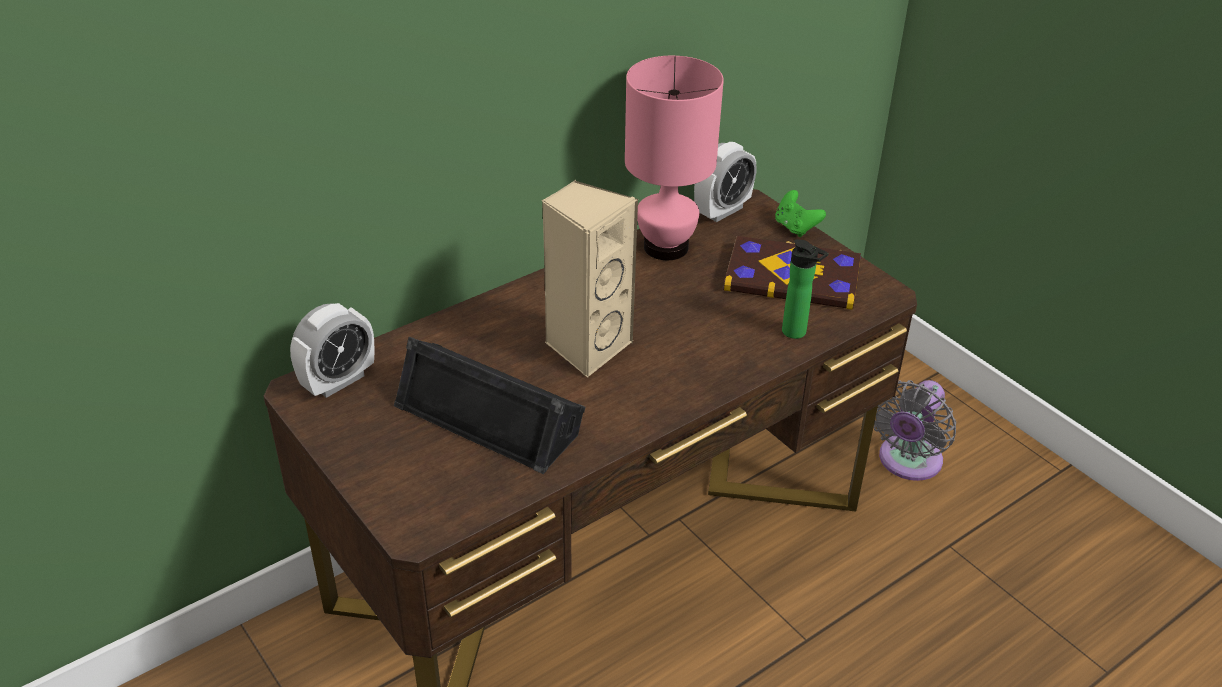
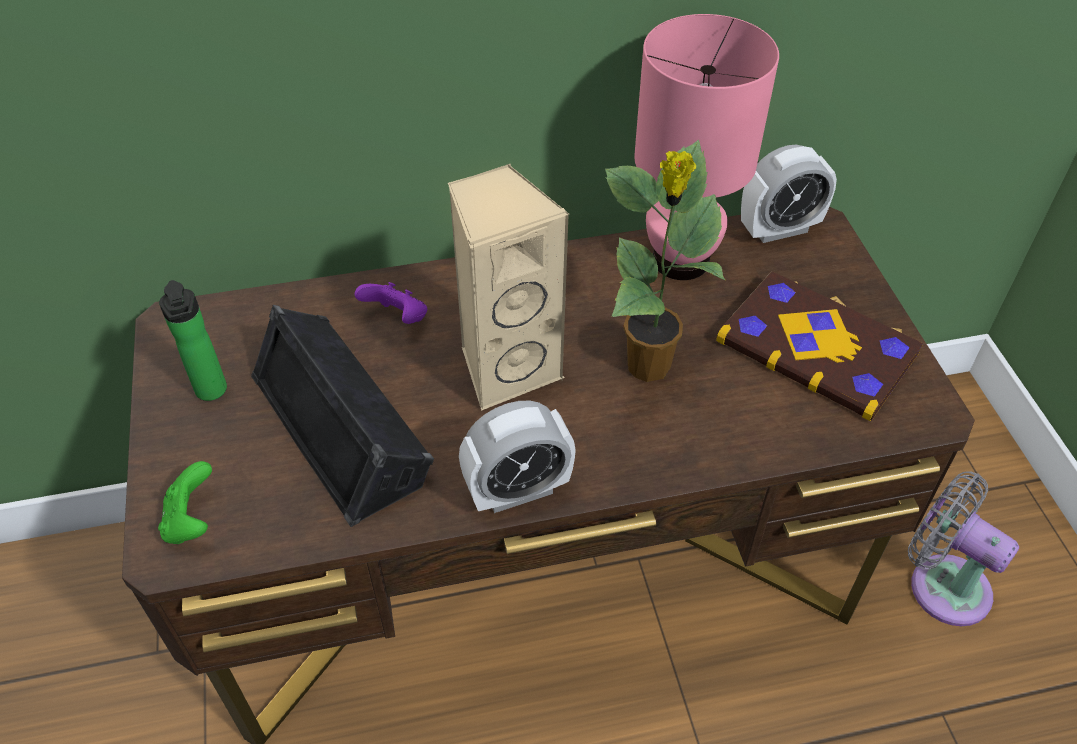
camera: 25 degrees right, 10 degrees up
(338, 381) = (217, 325): alarm clock -> alarm clock (518, 491)
(481, 338) = (397, 318): none -> purple game controller
(688, 319) = (649, 368): none -> potted plant
(795, 227) = (861, 278): green game controller -> green game controller (192, 521)
(797, 333) = (776, 432): bottle -> bottle (212, 393)
(907, 462) = (942, 584): grey fan -> grey fan turned 75 degrees clockwise

